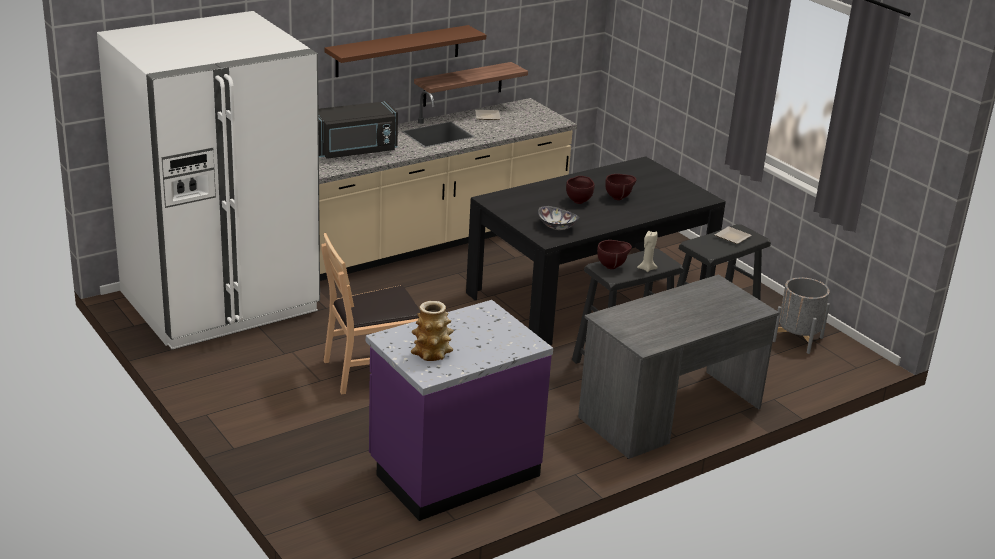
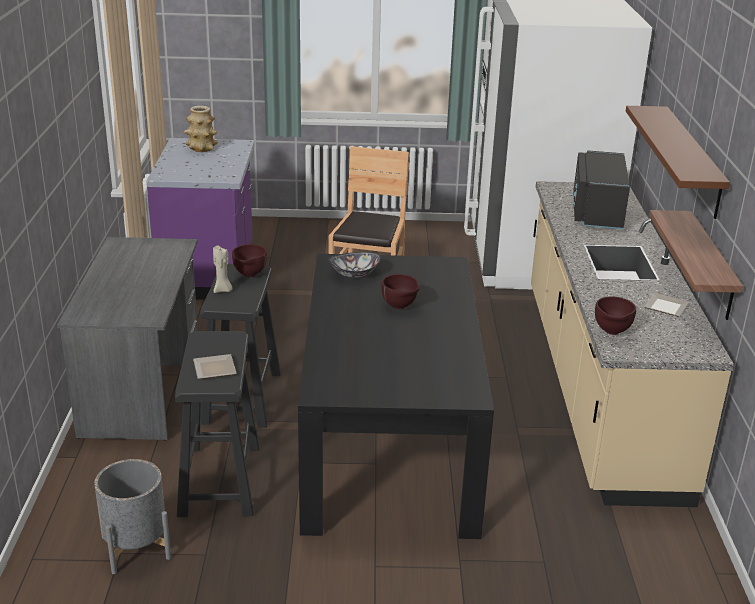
camera: 125 degrees right, 0 degrees up
(619, 198) = (383, 334): brown bowl -> brown bowl (611, 332)

